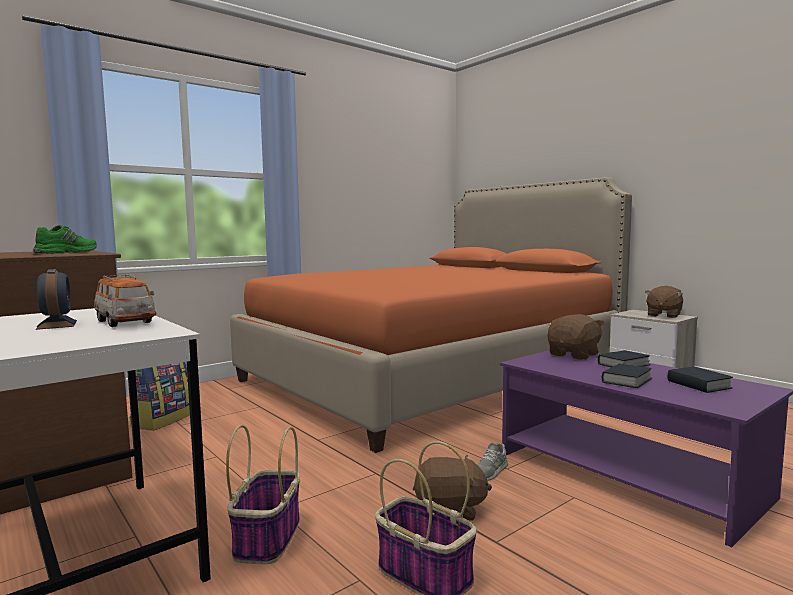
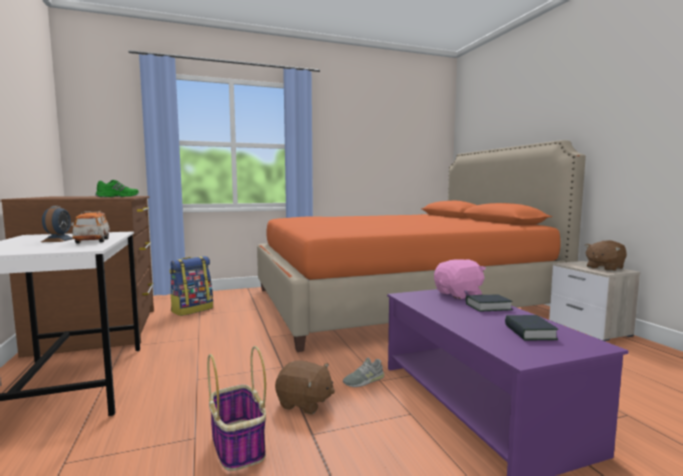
camera: 20 degrees right, 0 degrees up
(267, 537) = (172, 396): basket -> none
(574, 355) = (459, 294): brown plush toy -> pink plush toy
(626, 381) = (466, 320): book -> none

